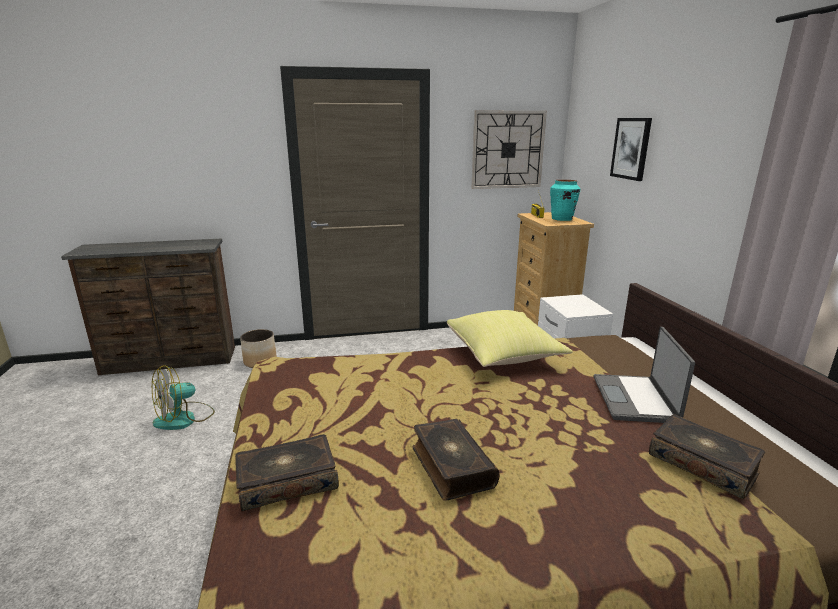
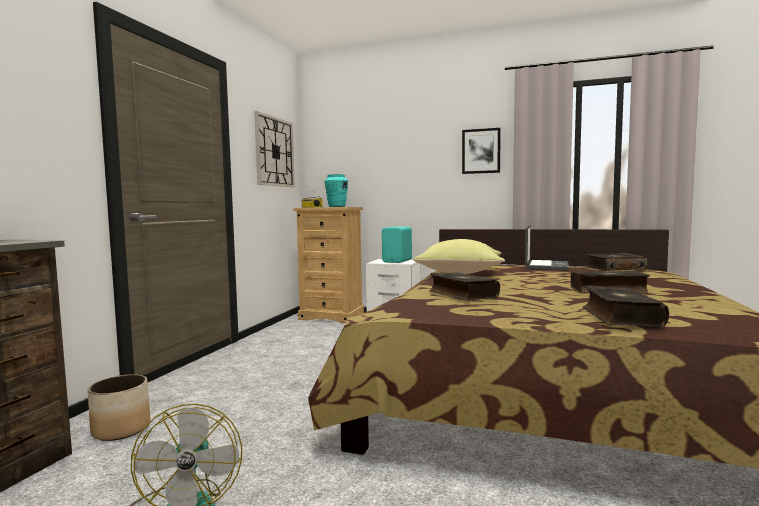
camera: 60 degrees left, 15 degrees down
(360, 380) = (461, 295): none -> book
(580, 306) = (398, 261): none -> turquoise speaker
(631, 148) = (389, 147): picture -> picture (481, 151)
(635, 399) = (545, 266): laptop -> laptop turned 105 degrees counterclockwise

